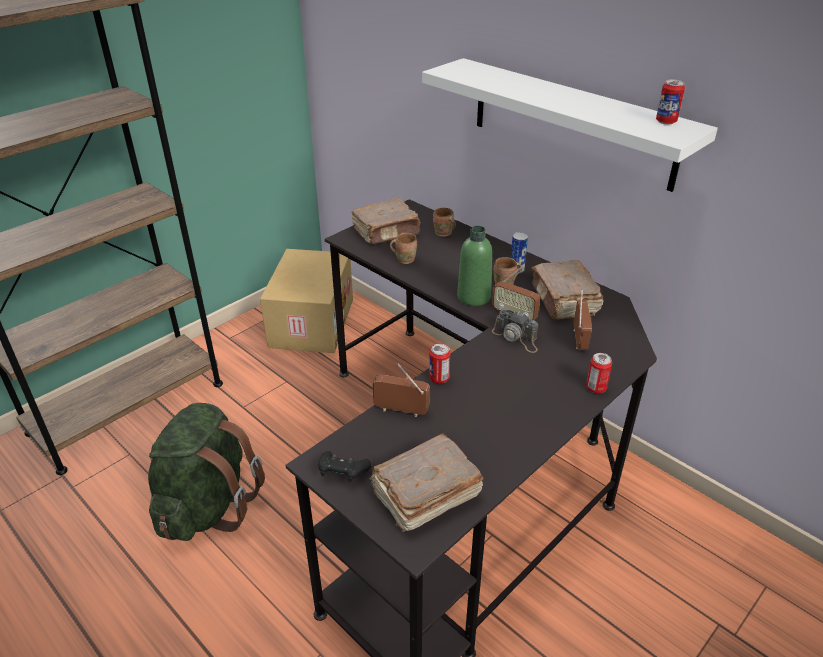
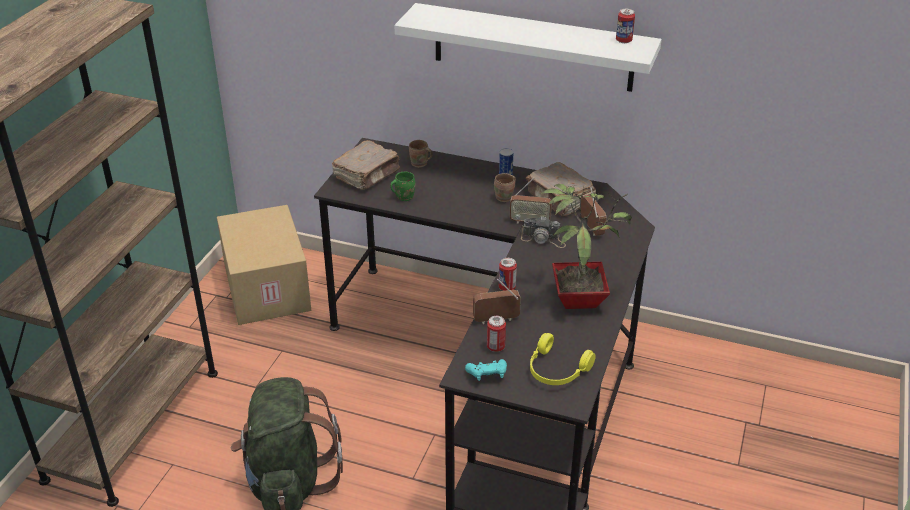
camera: 25 degrees left, 0 degrees up
(342, 473) = (487, 375): black game controller -> turquoise game controller
(404, 259) = (403, 196): brown mug -> green mug
(424, 495) = (556, 370): brown book -> yellow headphones
(473, 297) = (487, 215): green bottle -> none
(511, 414) = (578, 297): none -> potted plant
(596, 388) = (625, 261): can -> can (495, 347)

